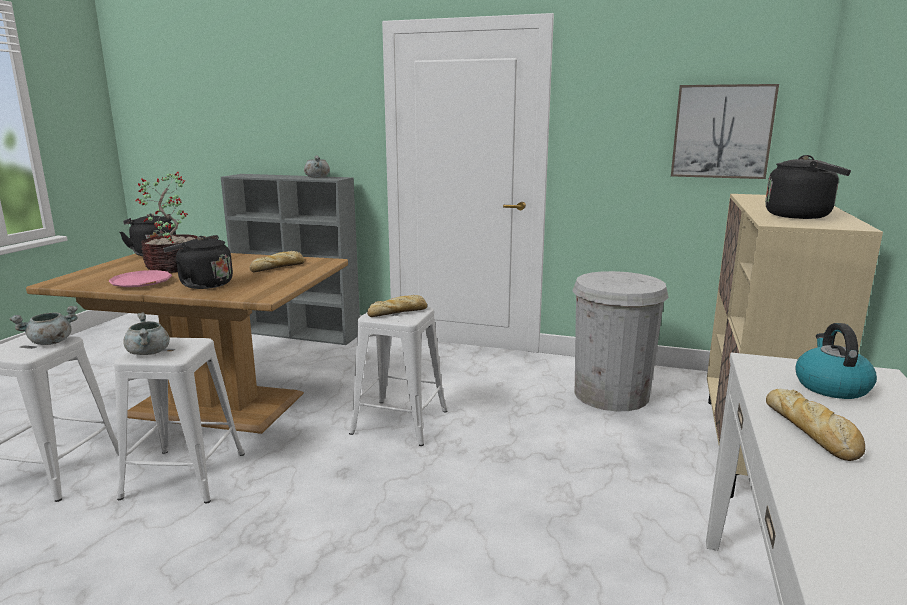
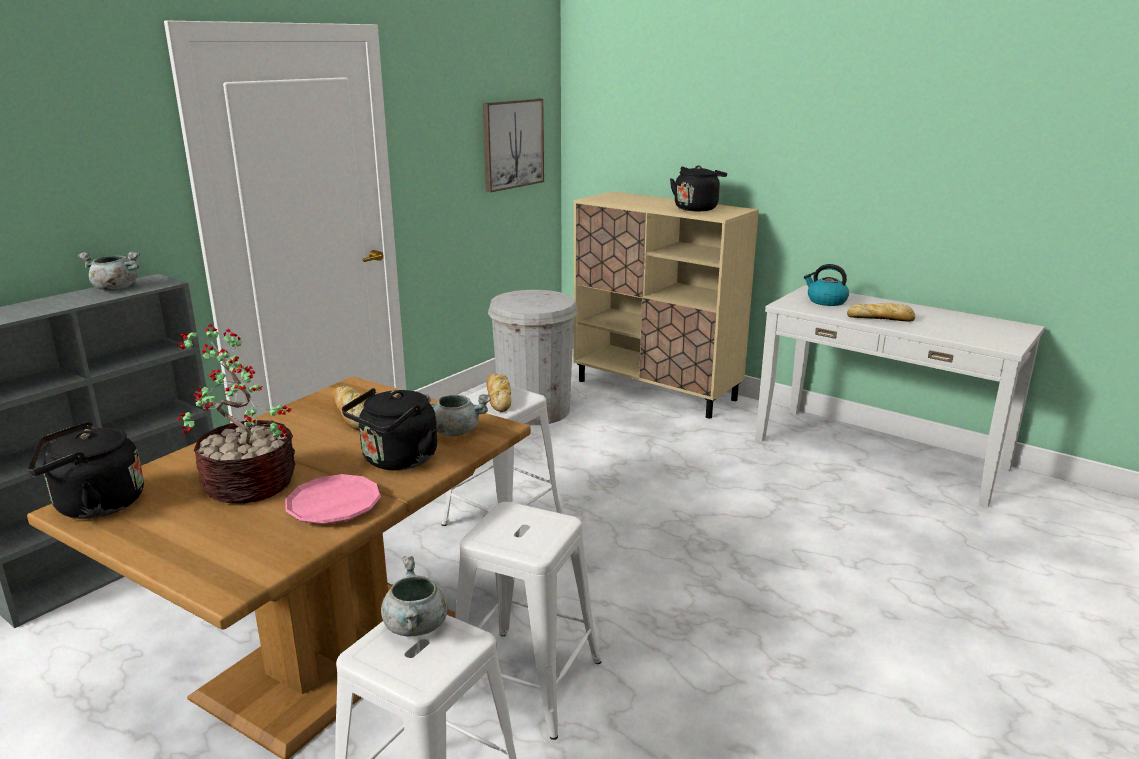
camera: 70 degrees left, 5 degrees up
(149, 353) = (530, 540): grey cooking pot -> grey cooking pot (456, 431)

